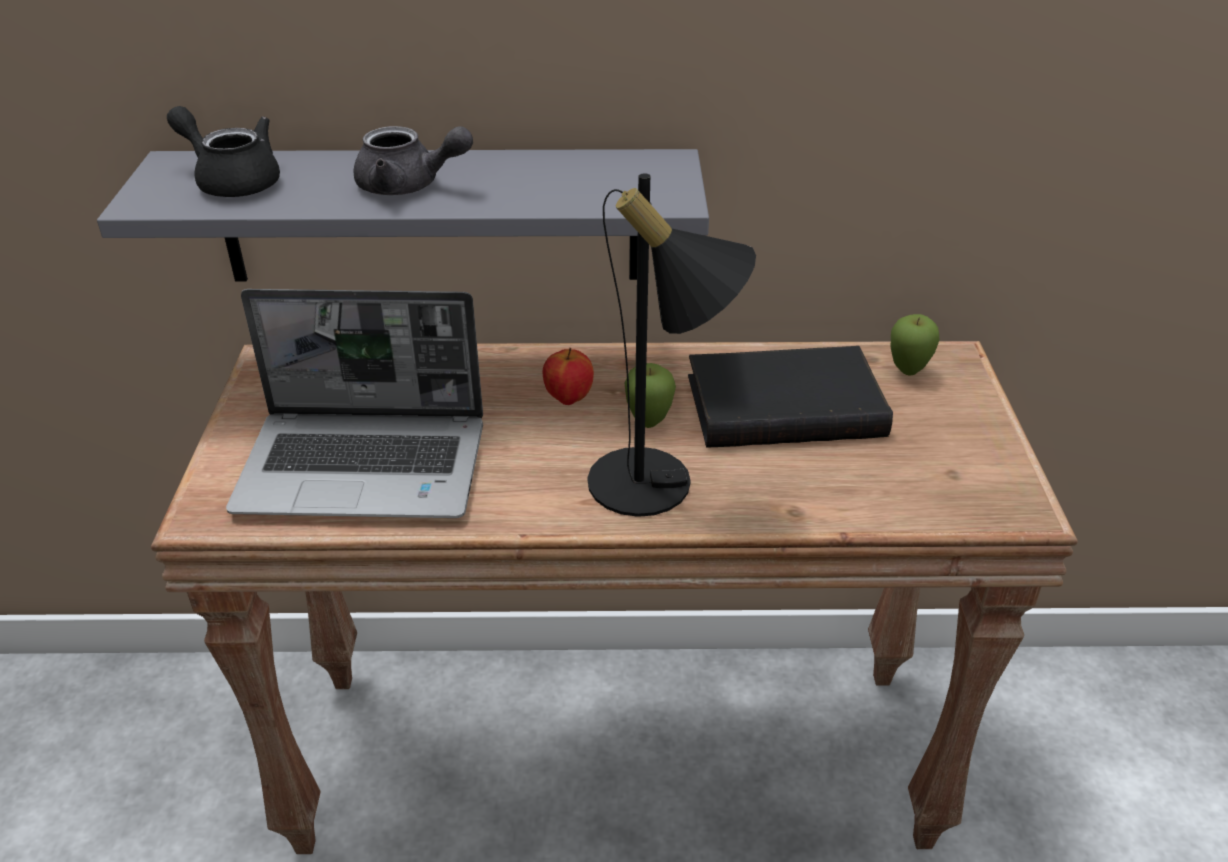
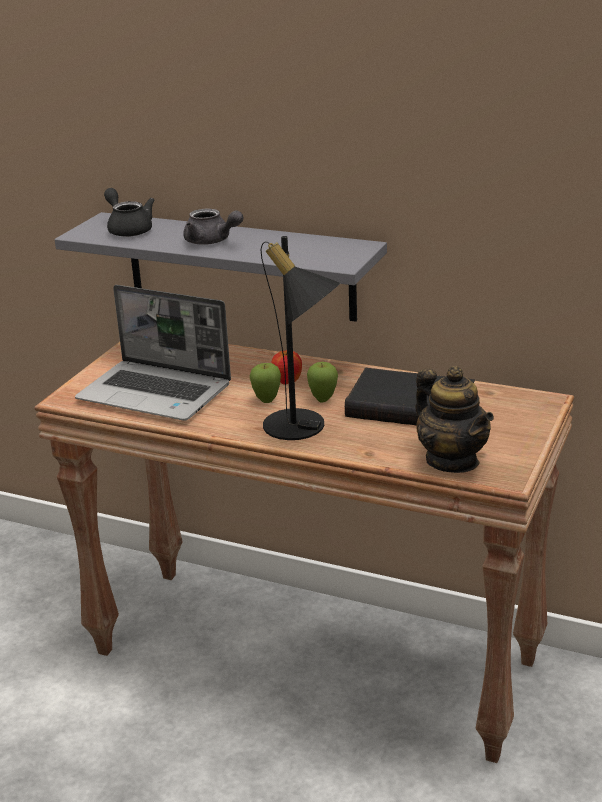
camera: 25 degrees right, 10 degrees down
(907, 371) = (506, 402): apple -> apple (266, 401)
(924, 496) = (452, 460): none -> teapot

